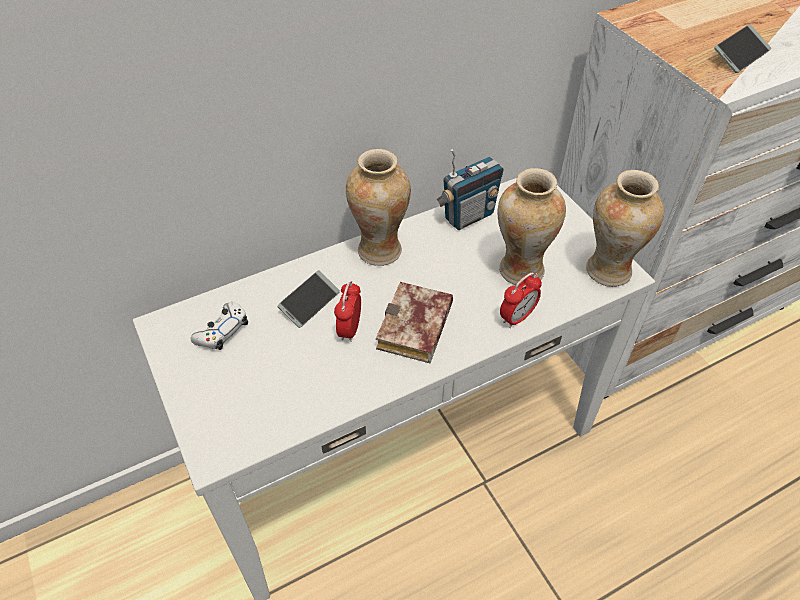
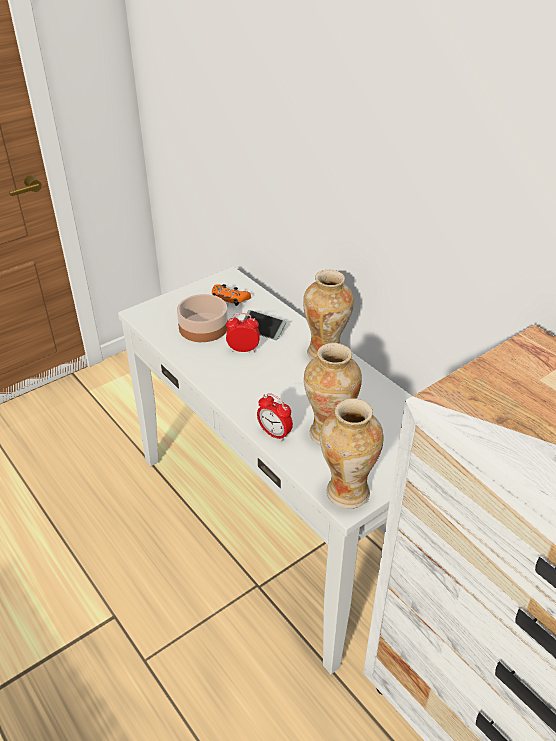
camera: 80 degrees right, 10 degrees down
(222, 331) = (230, 298): white game controller -> orange game controller
(282, 370) = (203, 327): none -> bowl
(416, 331) = (248, 381): book -> none
(468, 216) = (384, 397): radio -> none
(740, 55) = (506, 416): phone -> none

